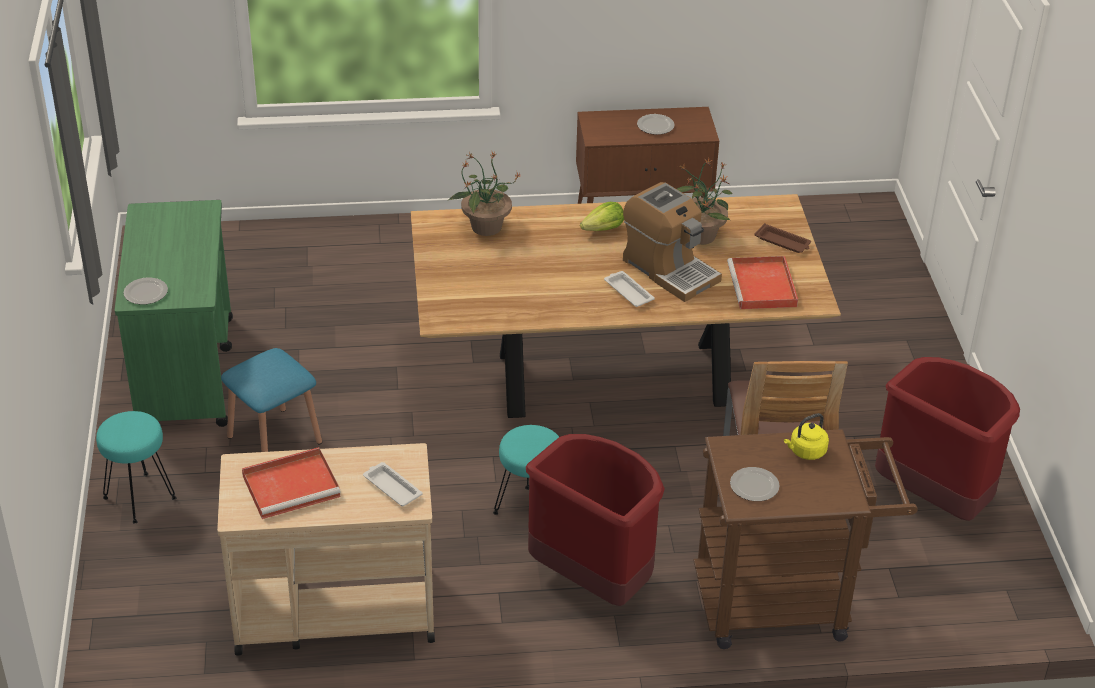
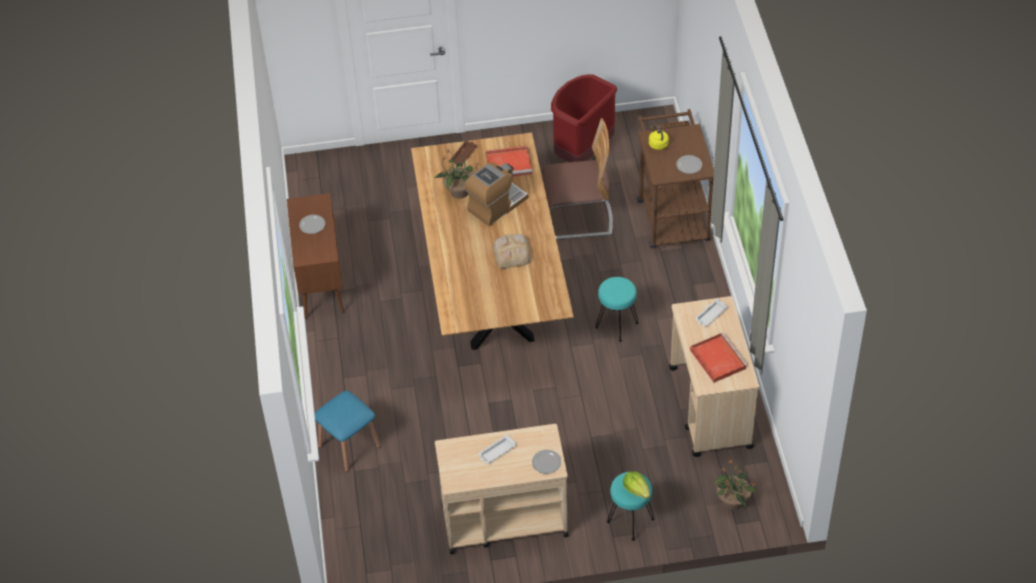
camera: 90 degrees left, 10 degrees up
(185, 372) = (503, 519): green cart -> beige cart
(274, 439) = (567, 458): blue stool -> blue stool (349, 446)
(485, 227) = (458, 294): potted plant -> potted plant (733, 501)
(563, 281) = (512, 253): none -> bread
(592, 579) = (666, 294): red trash can -> none
(603, 229) = (456, 237): lettuce -> lettuce (637, 490)
(628, 292) = (520, 223): white tray -> white tray (496, 451)

